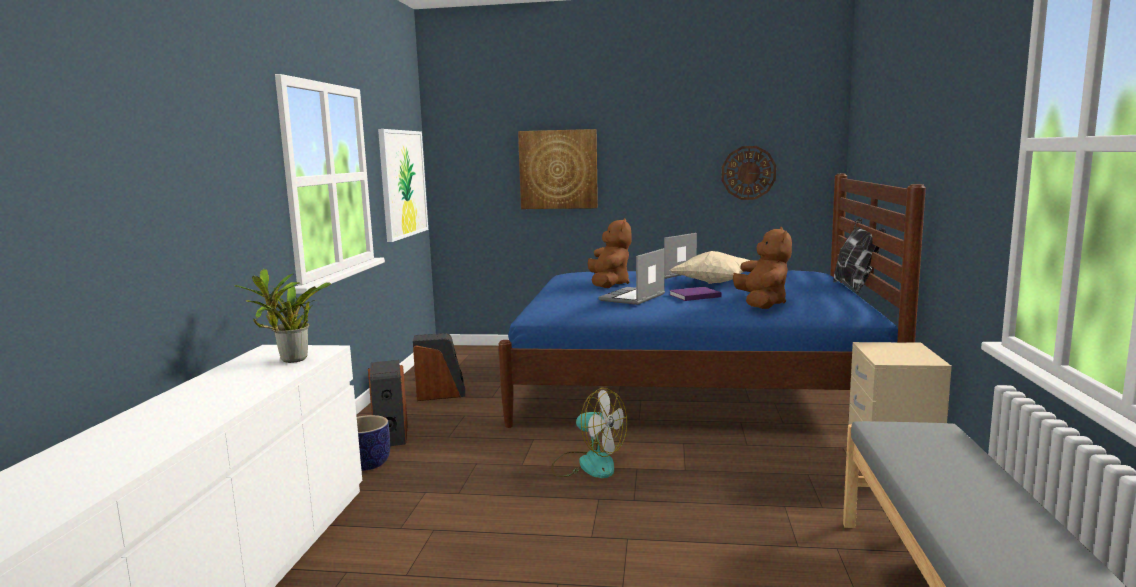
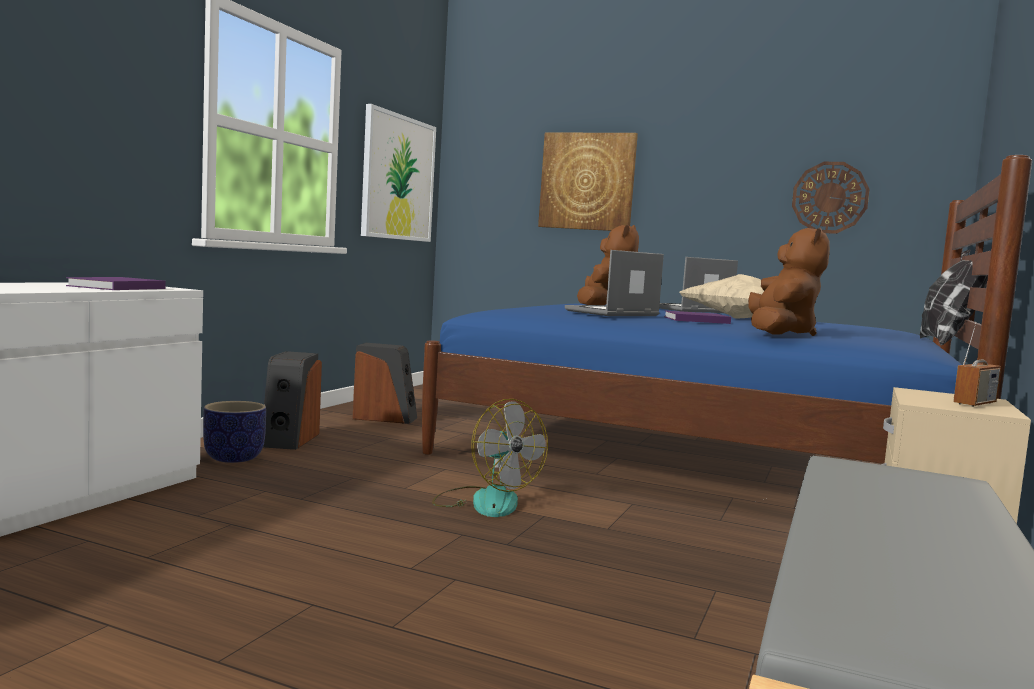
camera: 15 degrees right, 5 degrees down
(291, 361) = (115, 287): potted plant -> purple book
(911, 353) = (975, 403): none -> radio

